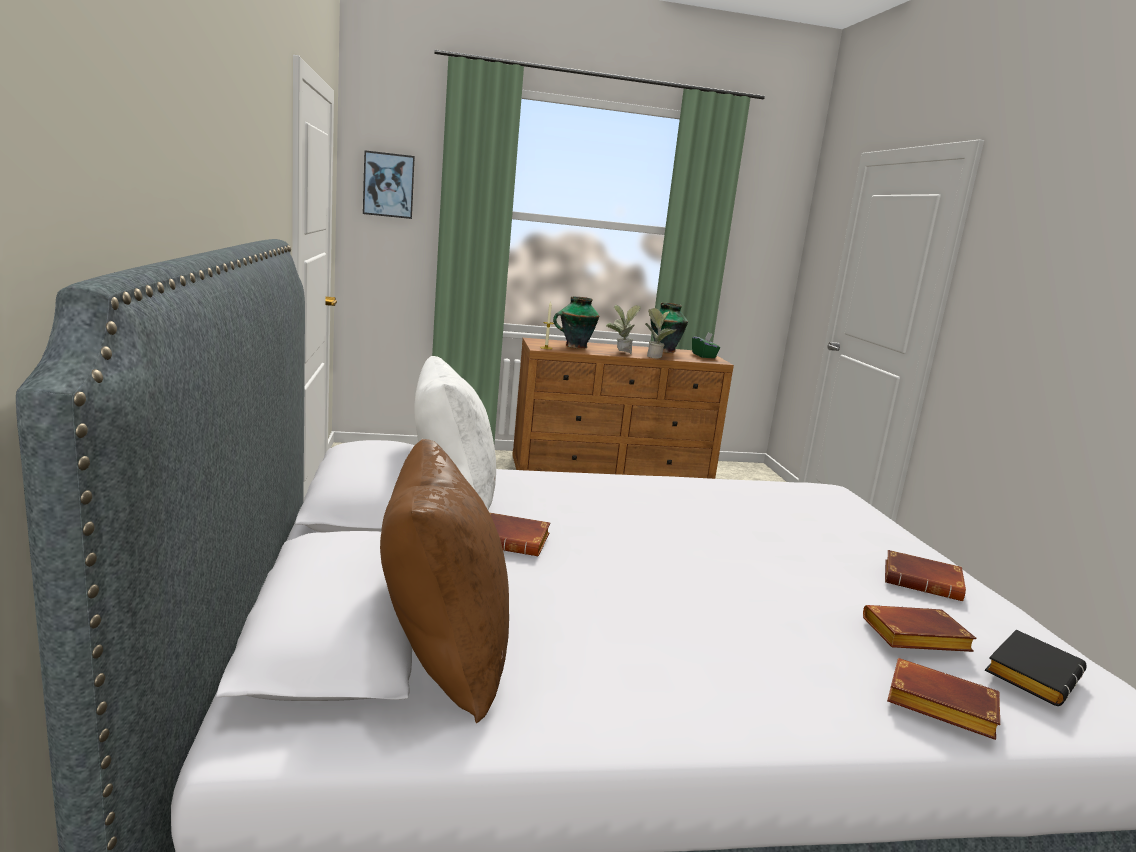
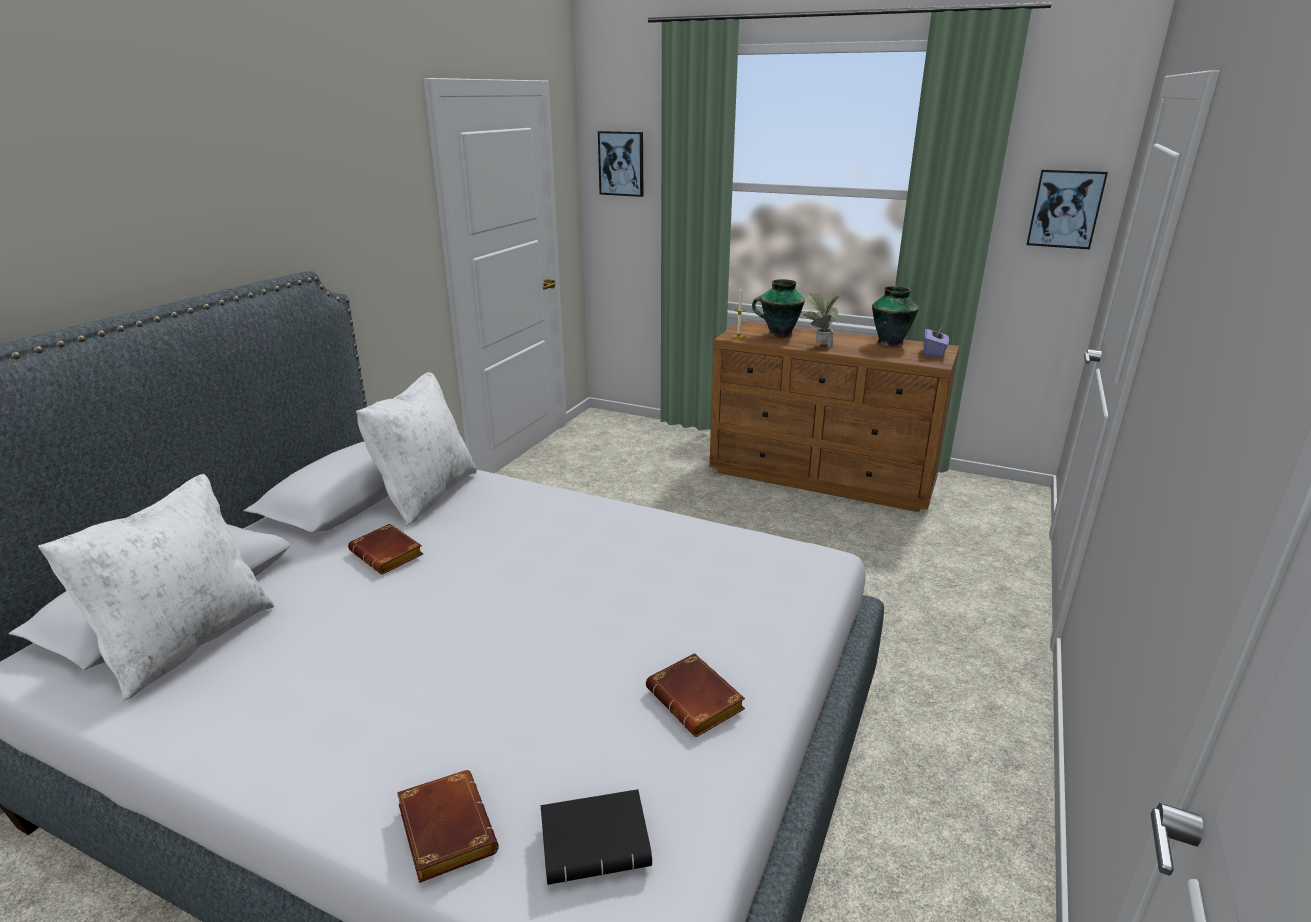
camera: 35 degrees right, 10 degrees up
(441, 655) = (186, 642): brown pillow -> white pillow
(656, 357) = (859, 353): potted plant -> none
(704, 356) = (934, 353): green tissue box -> purple tissue box
(769, 246) = (1065, 209): none -> picture
(913, 638) = (548, 756): brown book -> none

